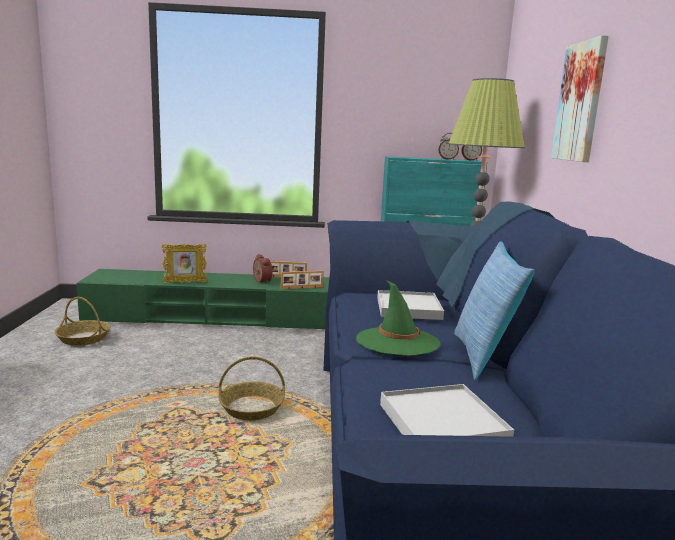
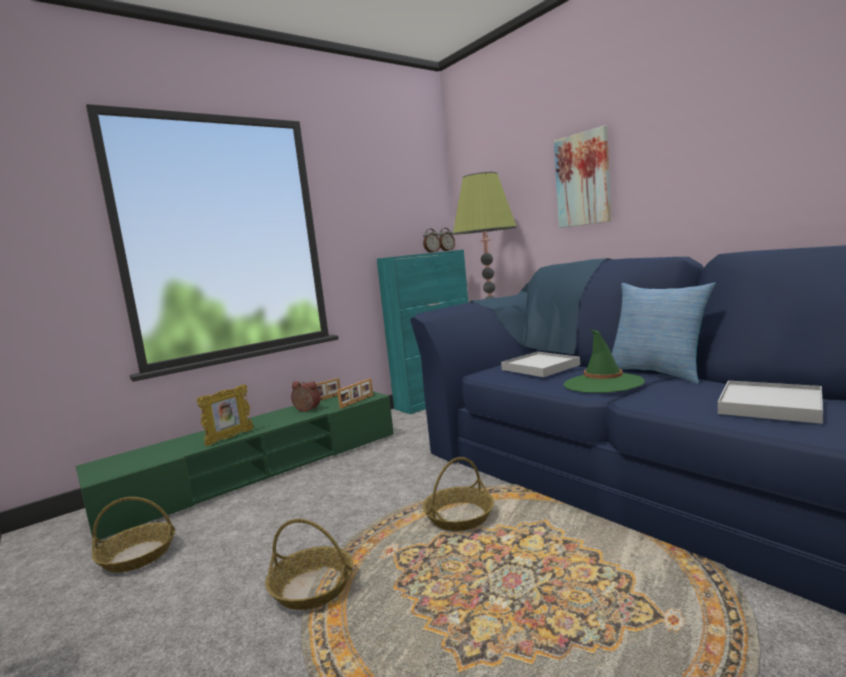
camera: 35 degrees left, 5 degrees down
(110, 400) = (313, 587): none -> basket

